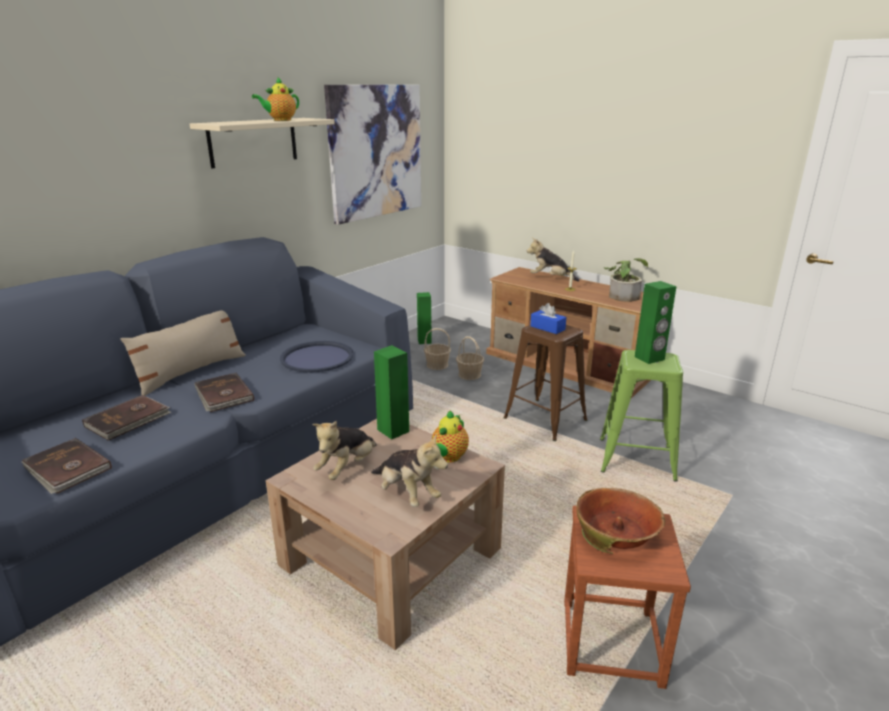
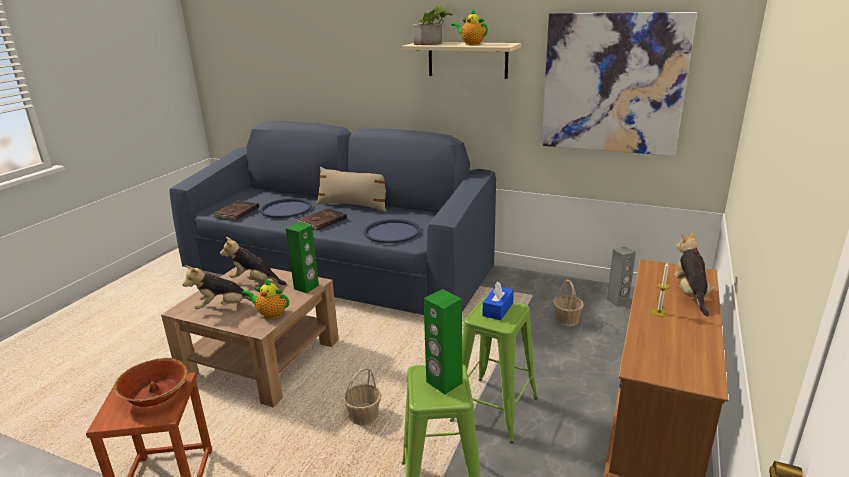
camera: 75 degrees right, 0 degrees up
(128, 420) = (286, 209): brown book -> blue tray
(407, 494) = (224, 307): plush toy -> plush toy turned 45 degrees clockwise
(424, 341) = (618, 301): green speaker -> grey speaker
(469, 375) = (561, 343): basket -> basket (364, 415)
(544, 419) = (495, 408): brown stool -> green stool
(623, 295) = (683, 356): potted plant -> potted plant (432, 43)

